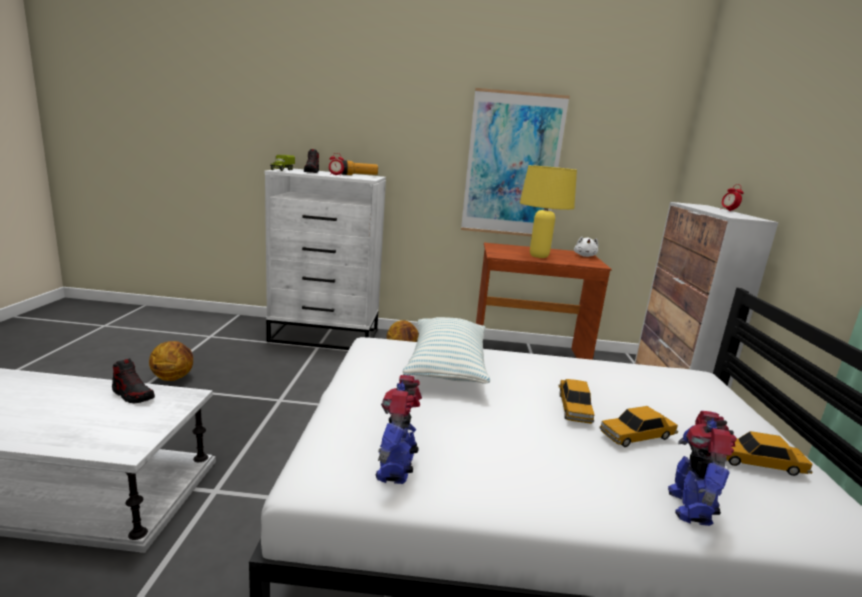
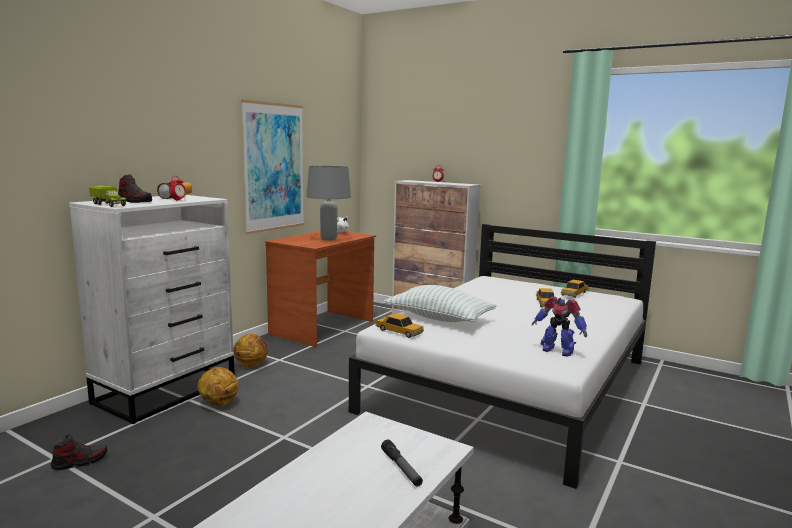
camera: 60 degrees left, 5 degrees down
(83, 429) = (401, 468): none -> flashlight
(133, 394) = (347, 445): shoe -> shoe (80, 462)
(173, 377) = (155, 494): basketball -> basketball (218, 403)
(539, 256) = (329, 239): yellow table lamp -> grey table lamp
(574, 407) = (512, 306): toy car -> toy car (399, 331)
(690, 506) = (601, 312): toy robot -> none

